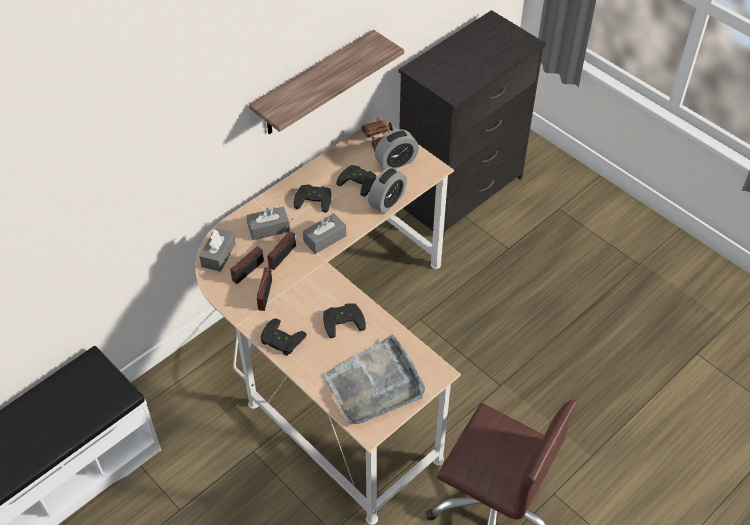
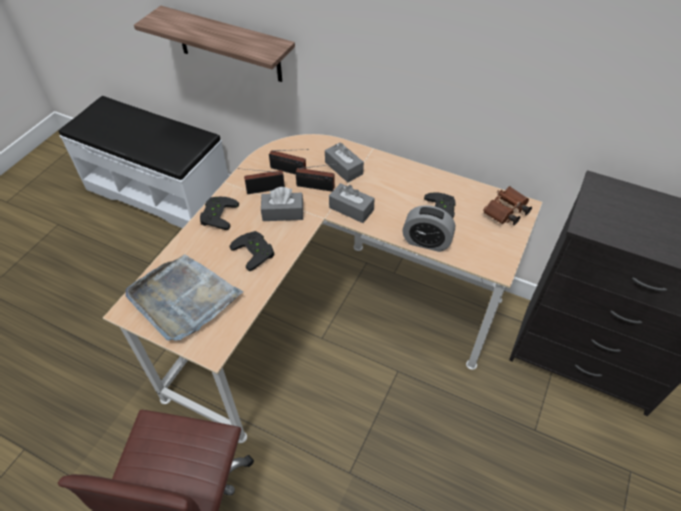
camera: 70 degrees right, 0 degrees up
(218, 255) = (298, 147): grey tissue box -> grey tissue box (283, 213)
(314, 85) = (479, 95): shelf -> shelf (228, 45)
(314, 199) = (397, 187): black game controller -> none
(396, 162) = (486, 233): alarm clock -> none

